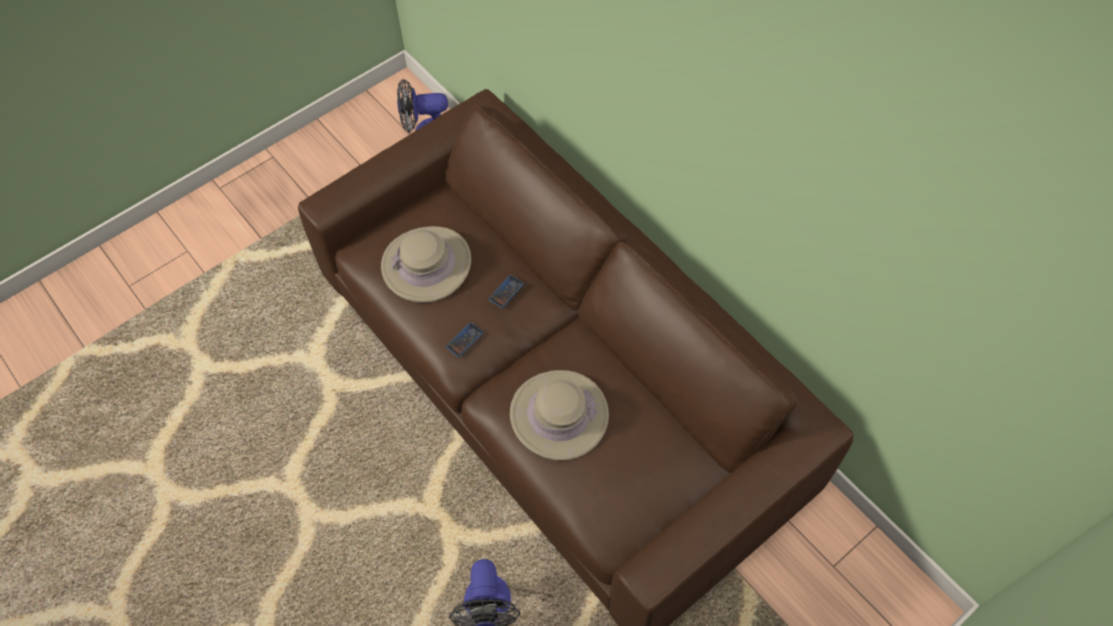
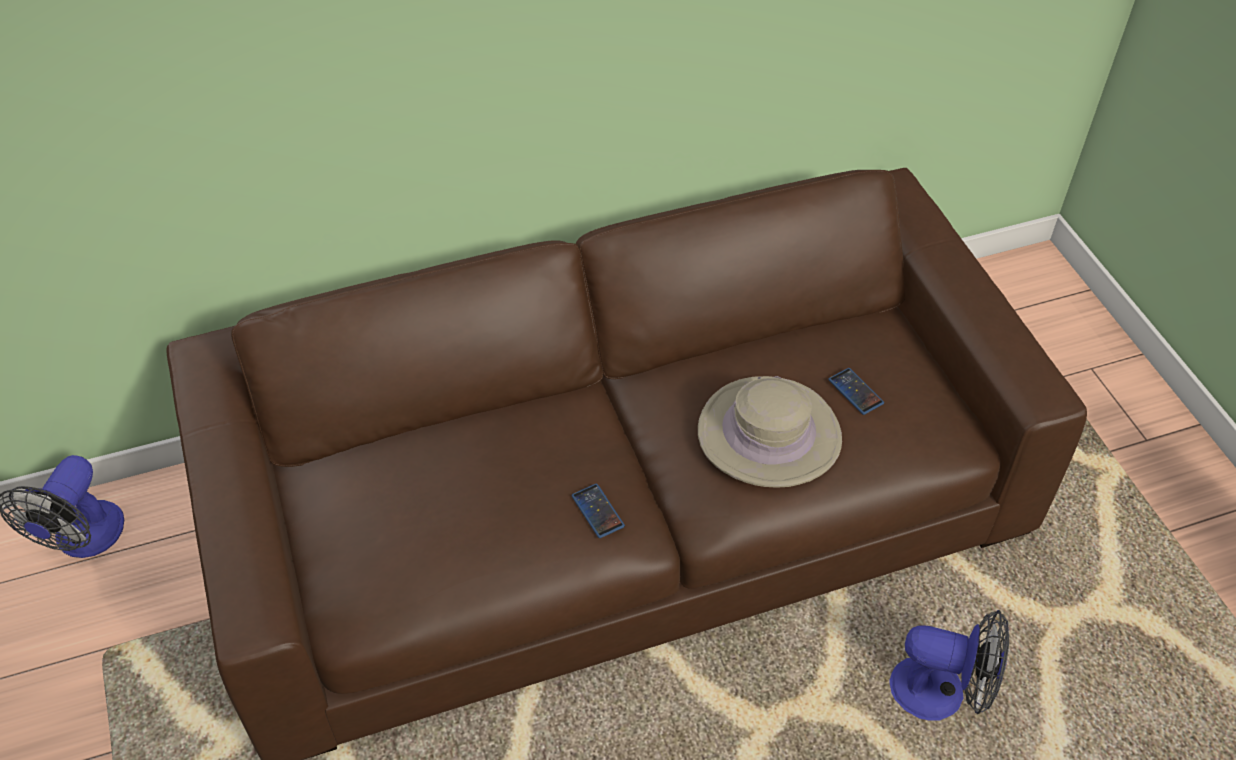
camera: 70 degrees left, 10 degrees down
(427, 264) = (439, 522): beige hat -> none
(506, 292) = (539, 438): phone -> phone (855, 391)

